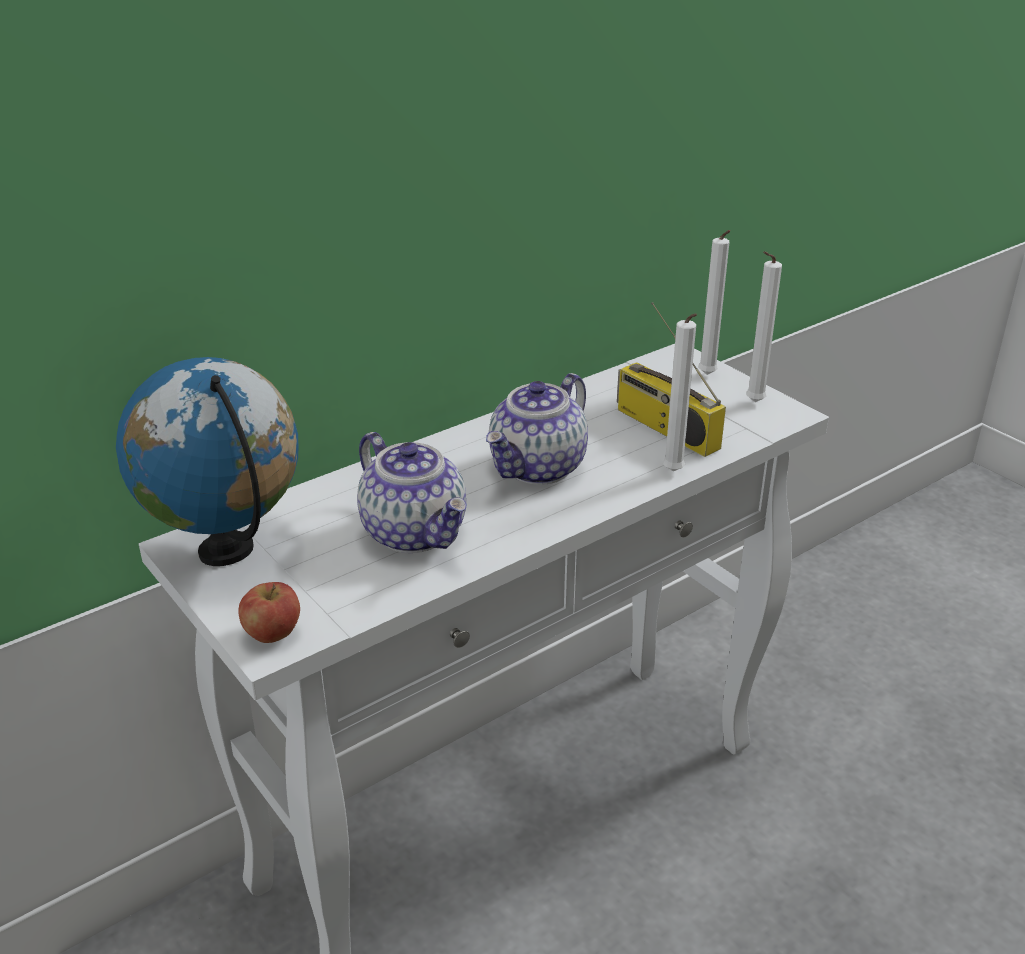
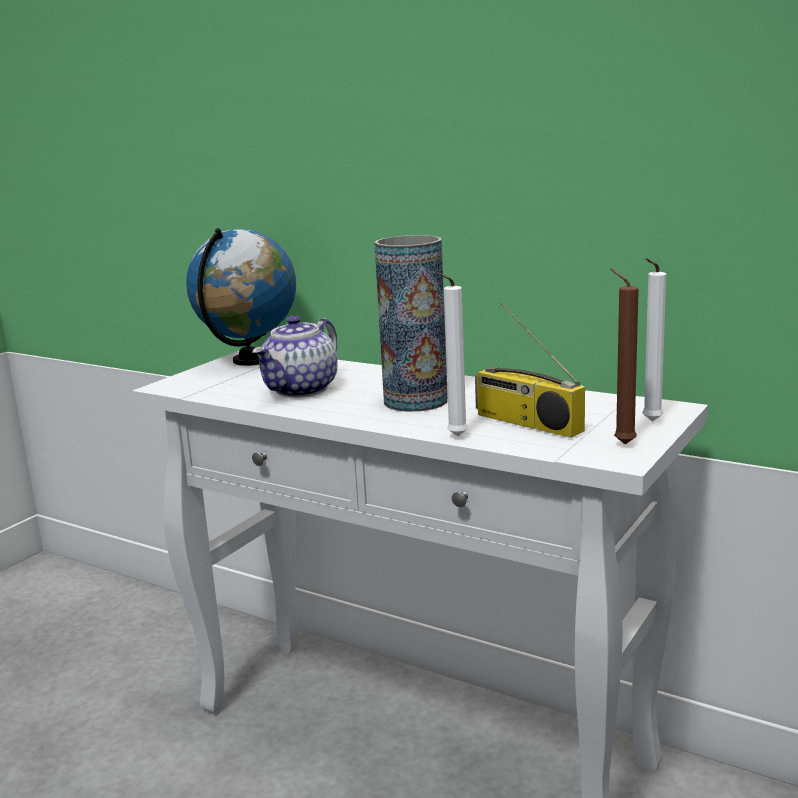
camera: 70 degrees right, 15 degrees down
(272, 634) = (175, 384): apple -> none
(538, 468) = (415, 401): teapot -> vase
(664, 428) = (526, 423): radio -> radio turned 75 degrees counterclockwise
(752, 403) = (621, 443): white candle -> brown candle

